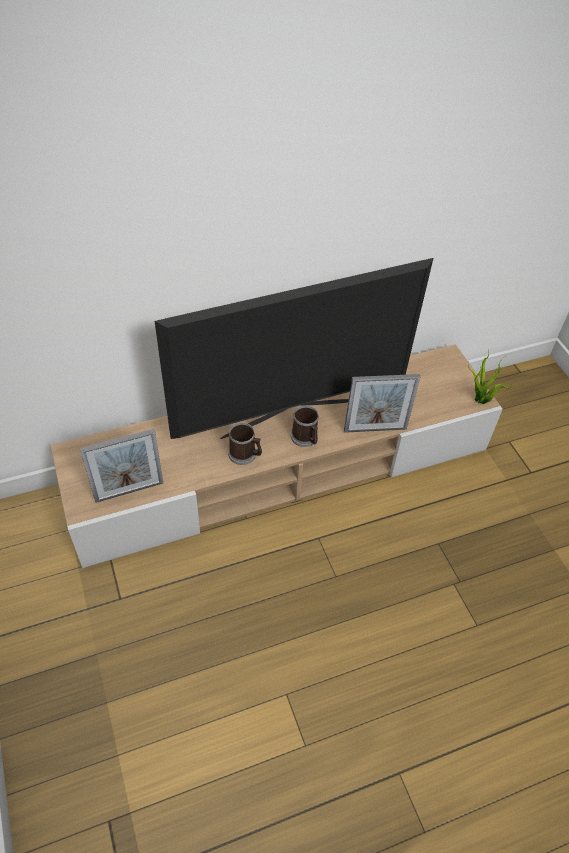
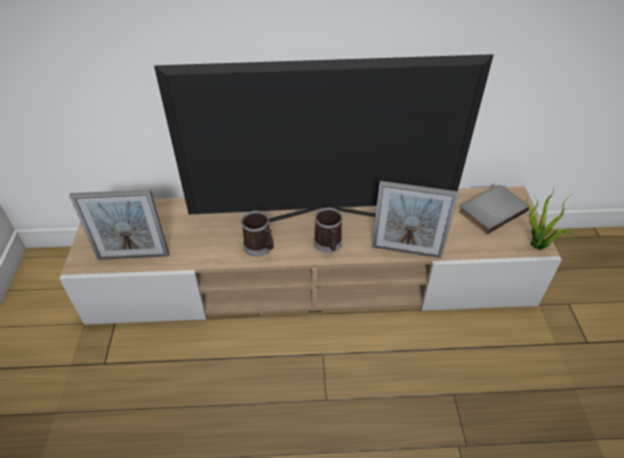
camera: 20 degrees right, 5 degrees down
(434, 373) = (491, 209): none -> grey book

